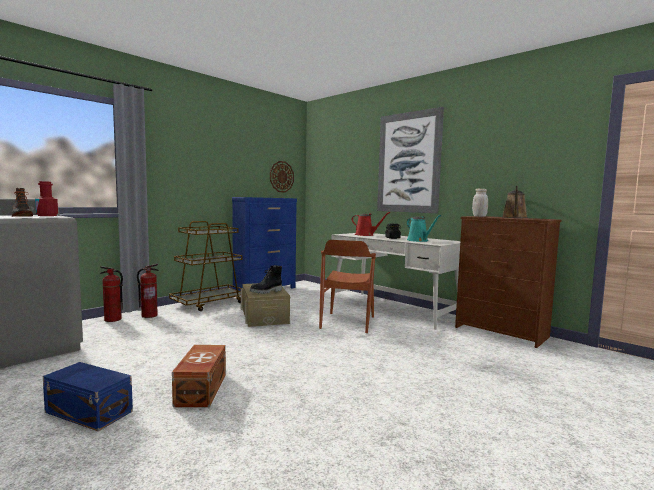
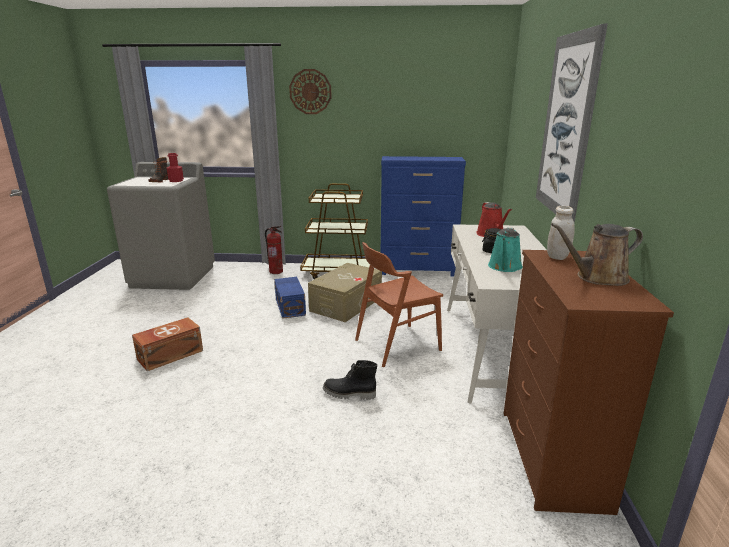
camera: 50 degrees right, 15 degrees up
(89, 411) = (112, 339): blue storage box -> blue storage box (291, 306)
(112, 319) = (251, 267): fire extinguisher -> none
(266, 292) = (336, 280): black boot -> black boot (349, 394)
(281, 176) = (462, 127): wall clock -> wall clock (310, 91)

